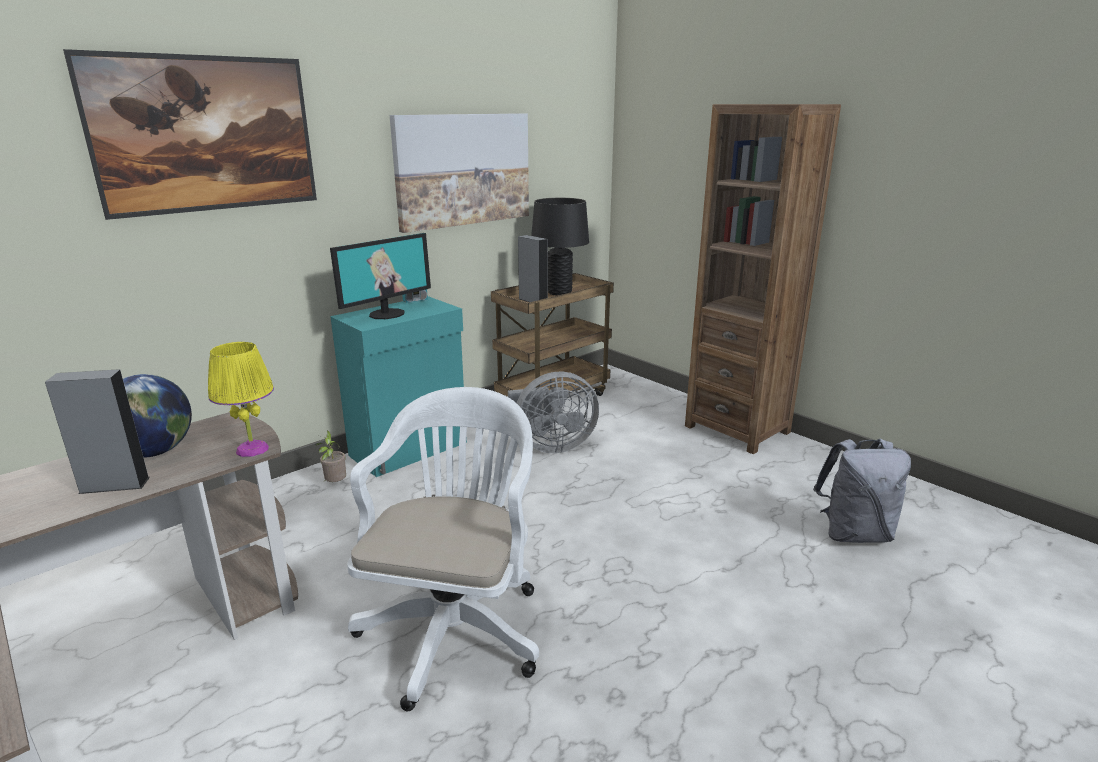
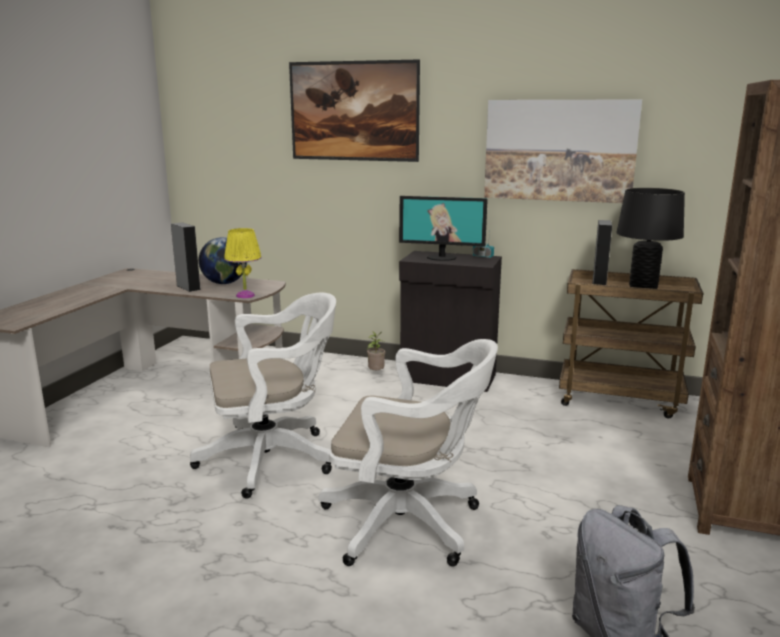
camera: 60 degrees right, 5 degrees down
(410, 449) = (448, 378): turquoise cabinet -> black cabinet
(550, 446) = (534, 423): grey fan -> none
(663, 573) = (409, 524): none -> white office chair

